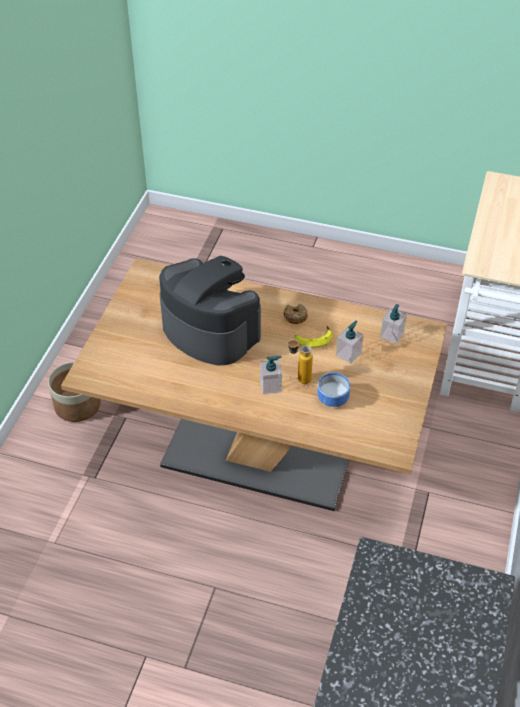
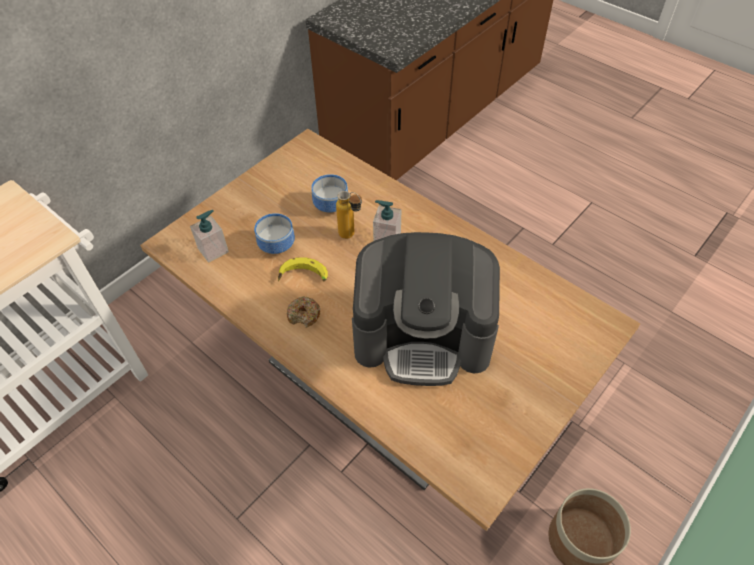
camera: 155 degrees left, 5 degrees up
(210, 330) = (423, 334): coffee machine -> coffee machine turned 60 degrees counterclockwise
(348, 354) = (278, 245): soap dispenser -> bowl

